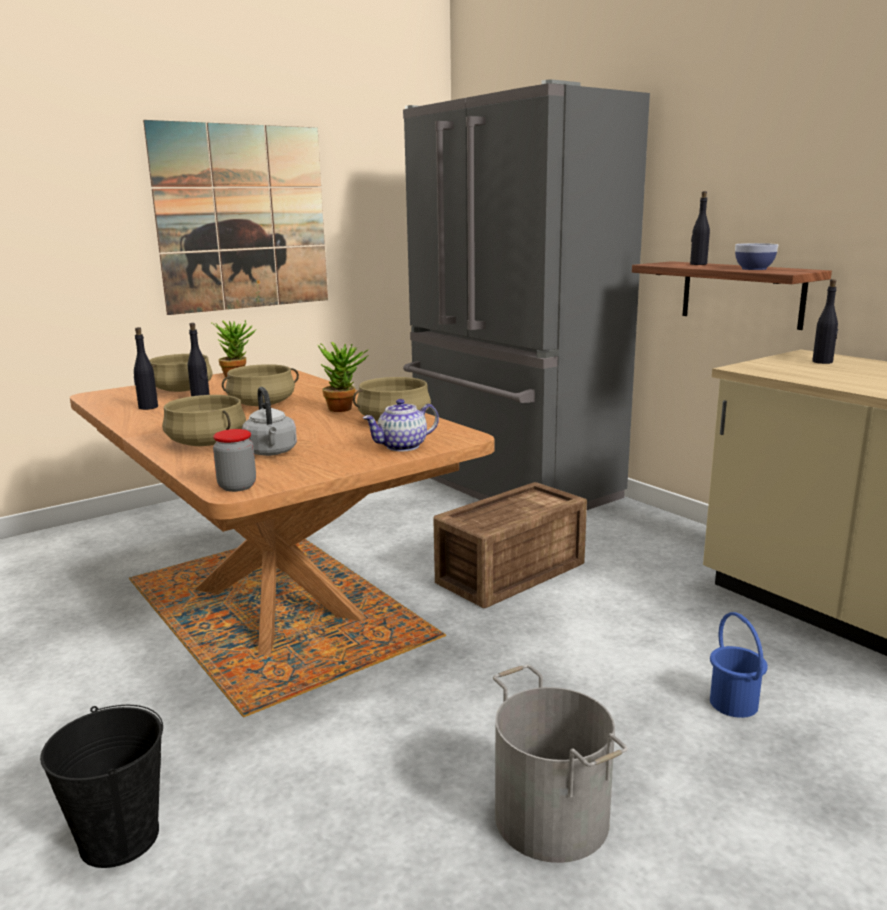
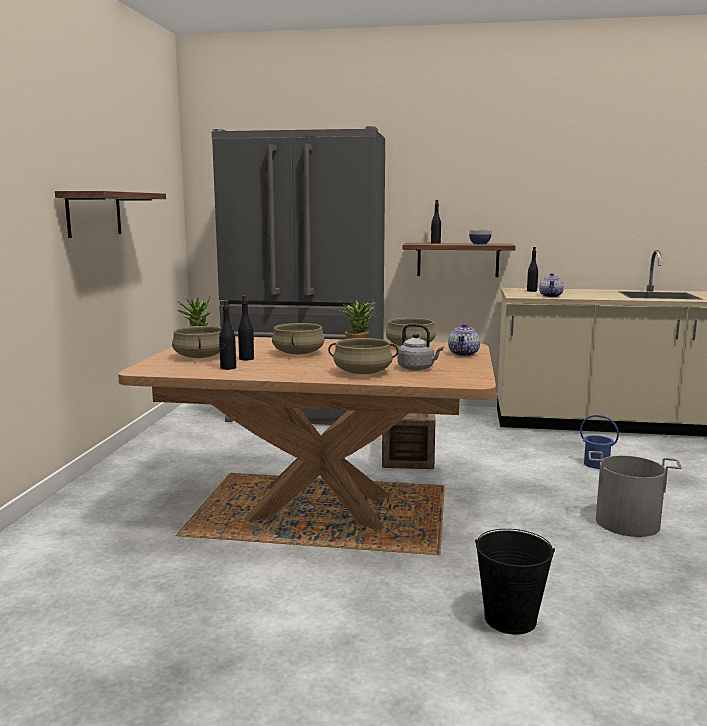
camera: 45 degrees left, 5 degrees down
(237, 486) = (469, 381): jar -> none
(243, 218) = (94, 214): picture -> shelf
(808, 376) = (551, 296): none -> teapot

